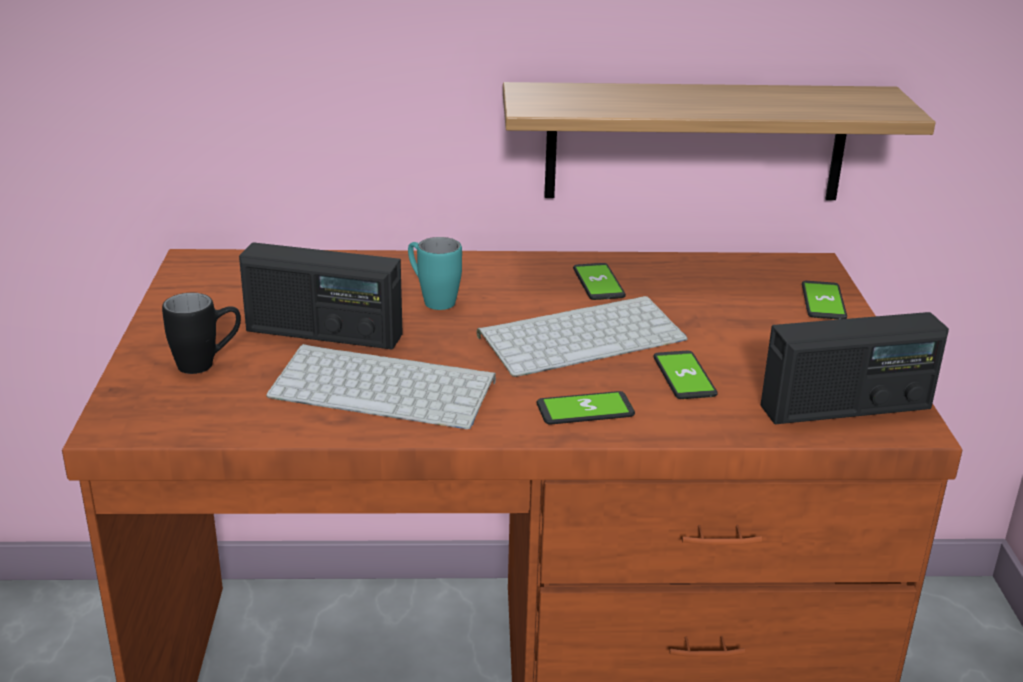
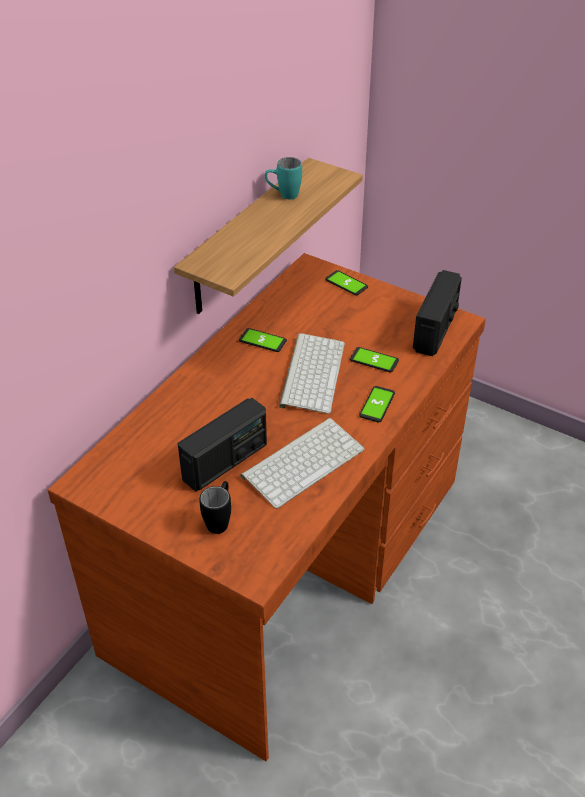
camera: 55 degrees left, 15 degrees up
(432, 299) = (225, 406): turquoise mug -> turquoise mug (283, 195)

